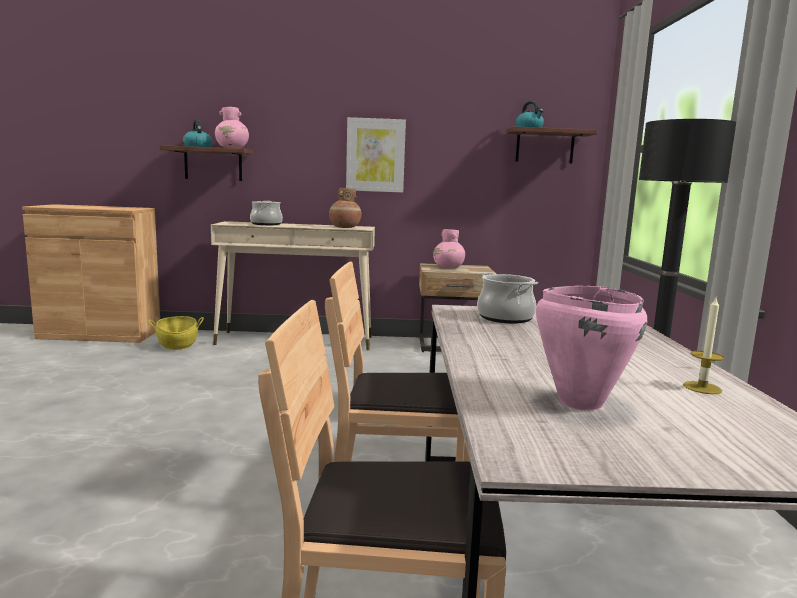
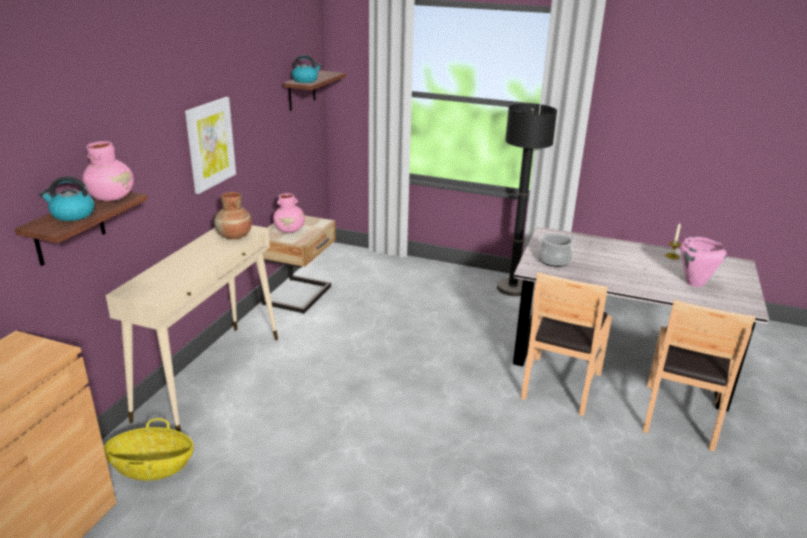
camera: 70 degrees left, 15 degrees up
(266, 224) = (172, 272): cooking pot -> none

